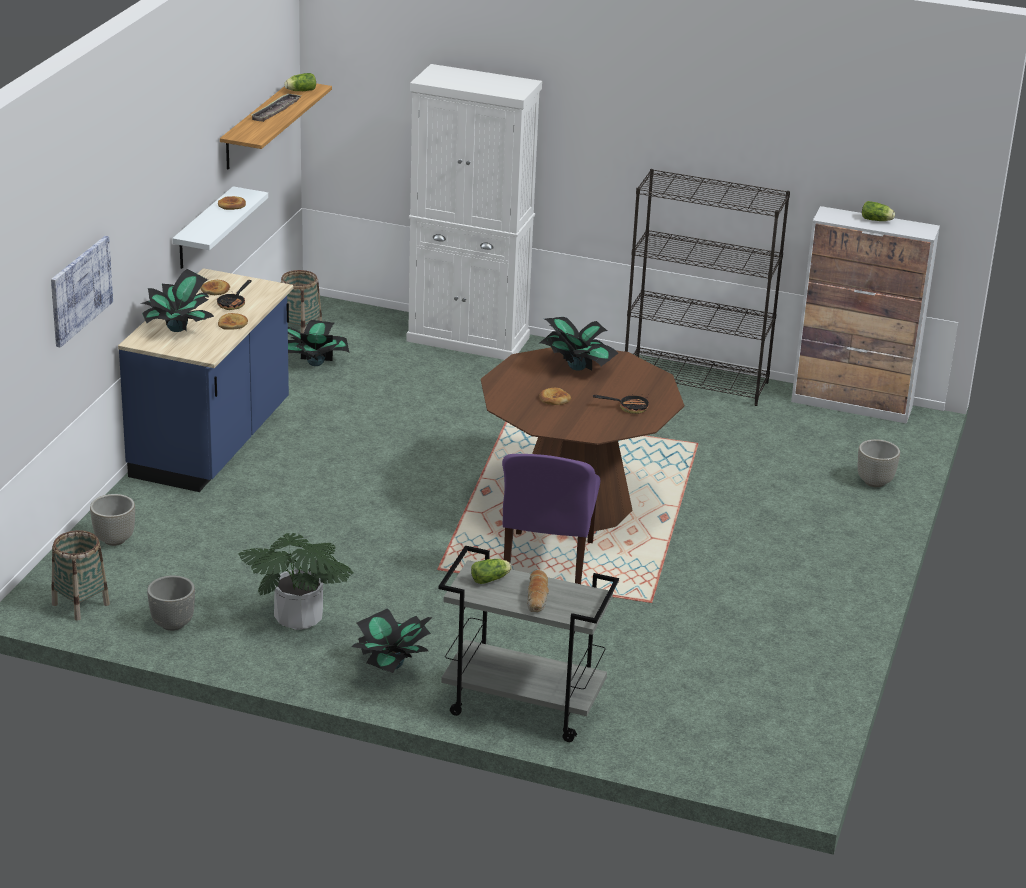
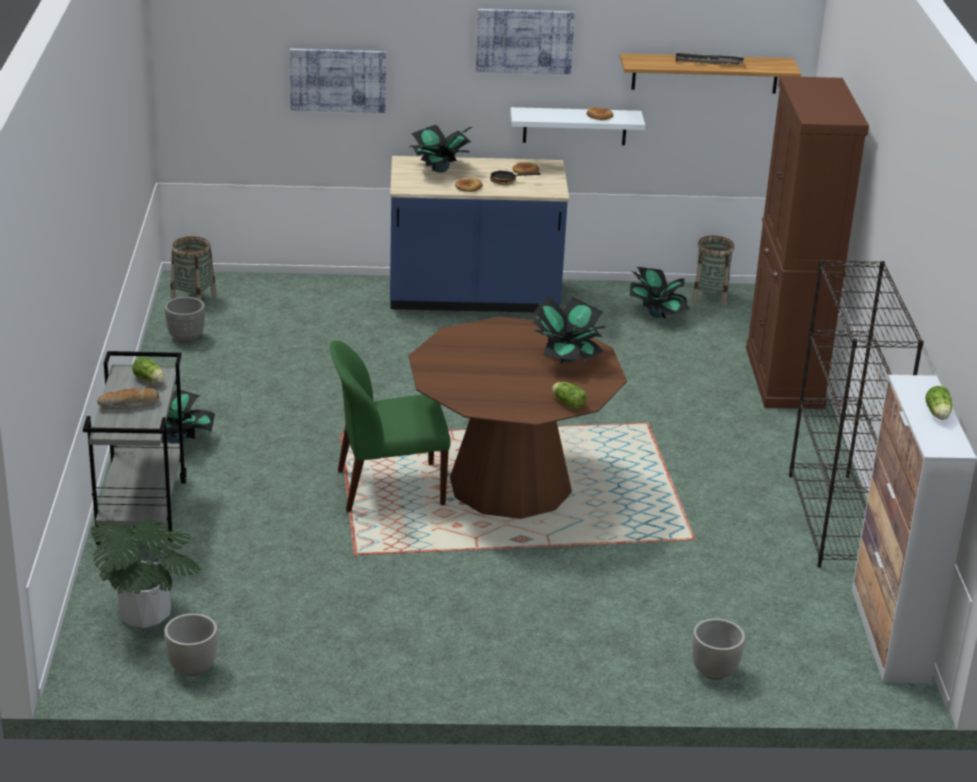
camera: 70 degrees right, 0 degrees up
(114, 540) = (292, 292): grey planter -> grey planter (192, 668)
(174, 163) = (524, 40): none -> picture
(298, 619) = (223, 386): potted plant -> potted plant (145, 615)
(300, 91) = (769, 64): lettuce -> lettuce (567, 403)
(468, 339) = (784, 378): white cabinet -> brown cabinet
(547, 564) = (387, 487): purple chair -> green chair
(554, 399) = (488, 356): bread -> none
(628, 407) = (503, 395): frying pan -> none

